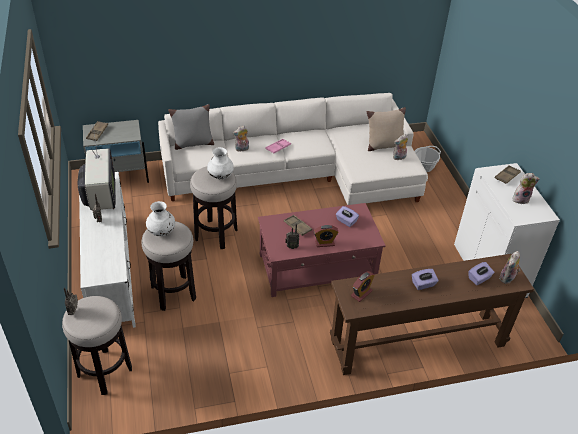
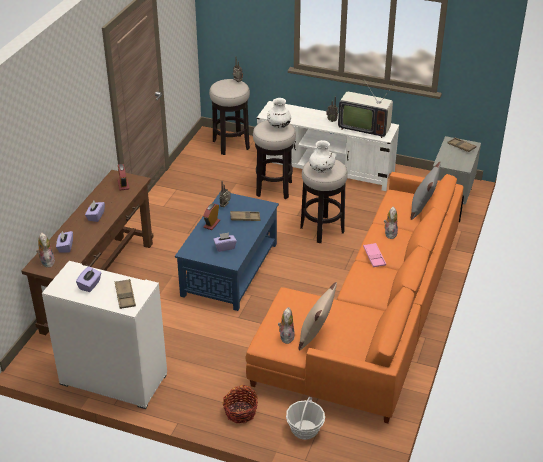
camera: 125 degrees right, 5 degrees down
(300, 172) = (372, 317): white sofa -> orange sofa
(317, 267) = (229, 270): red coffee table -> blue coffee table
(442, 197) = (240, 412): none -> basket
(521, 199) = (90, 285): plush toy -> purple tissue box

